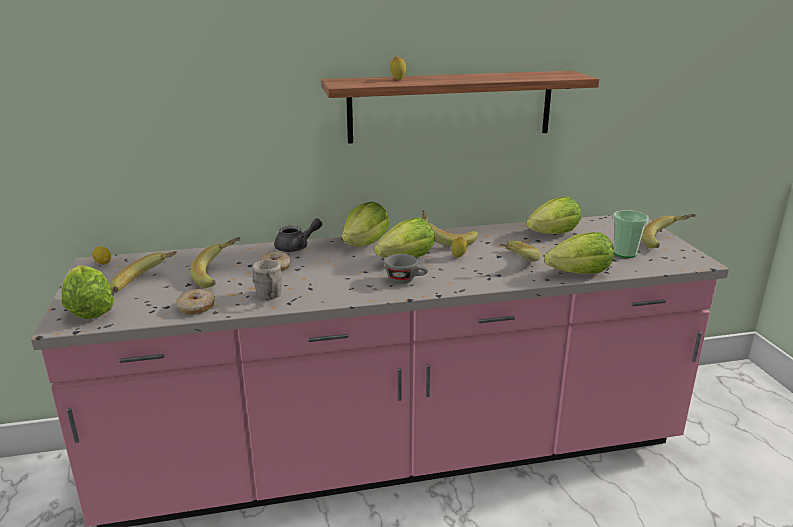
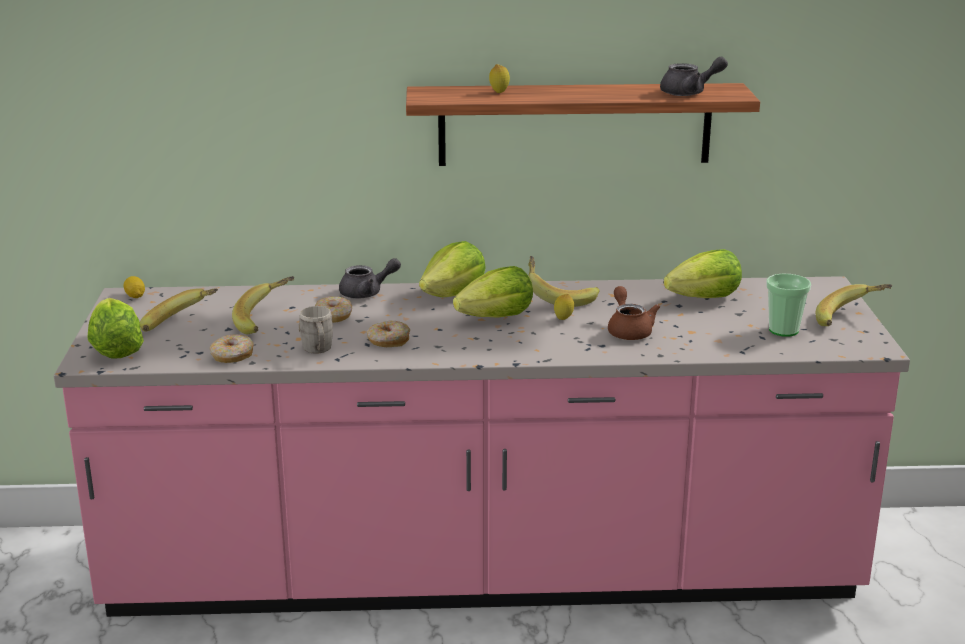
camera: 10 degrees right, 0 degrees up
(327, 284) = (388, 341): none -> donut
(406, 280) = (484, 343): grey cup -> none
(512, 262) = (629, 330): banana -> brown teapot
(542, 76) = (689, 93): none -> grey teapot
(580, 274) = (706, 351): lettuce -> none

